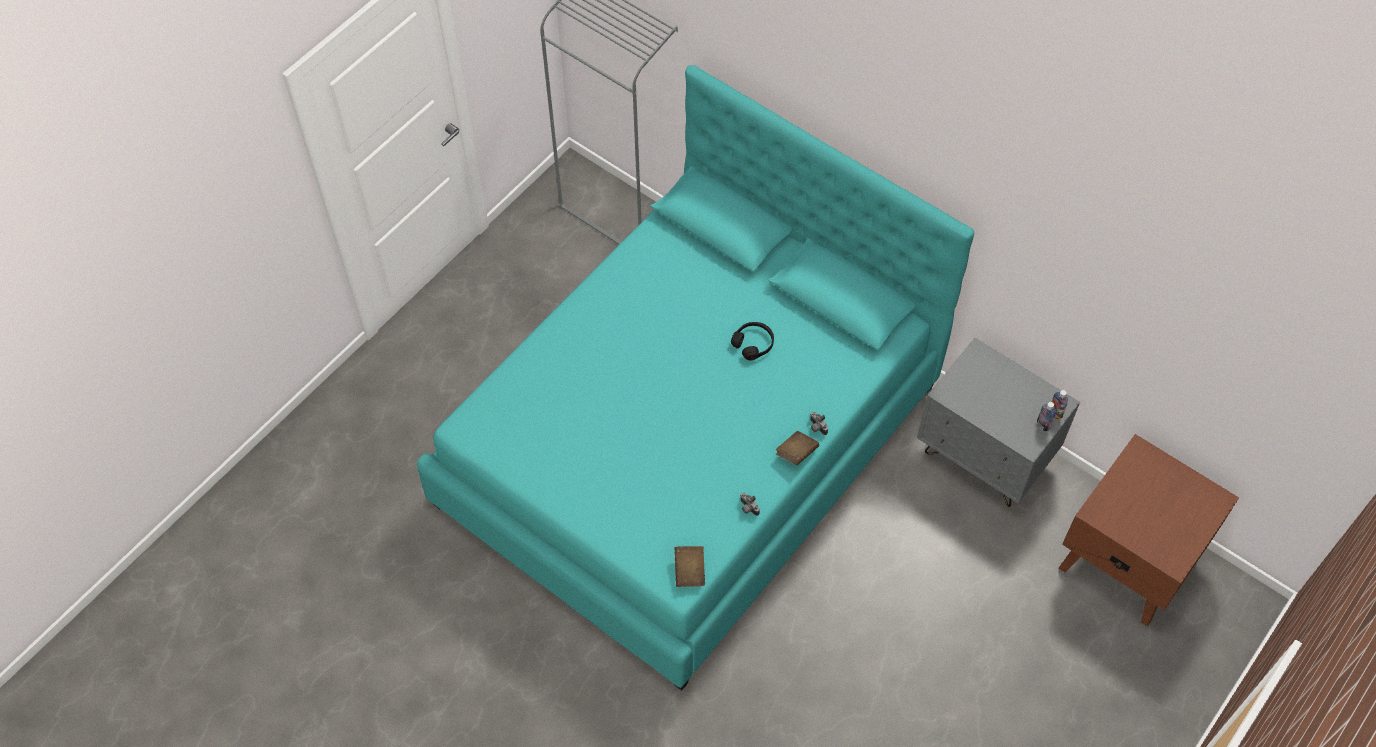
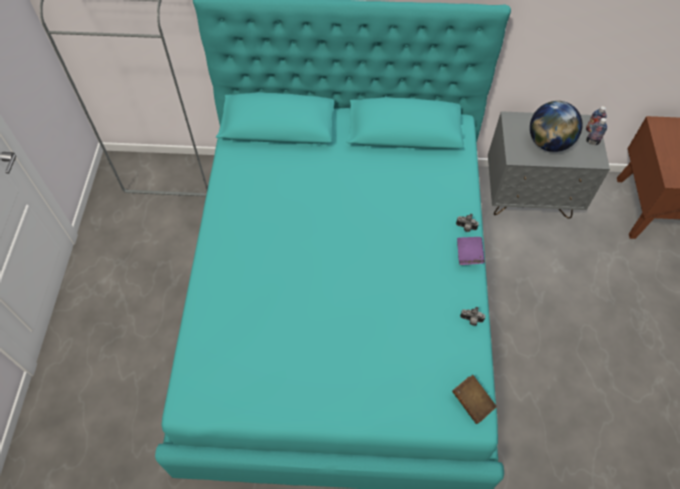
camera: 35 degrees left, 0 degrees up
(753, 343) = (370, 194): black headphones -> none
(796, 453) = (468, 255): brown book -> purple book
(993, 399) = (548, 143): none -> globe

